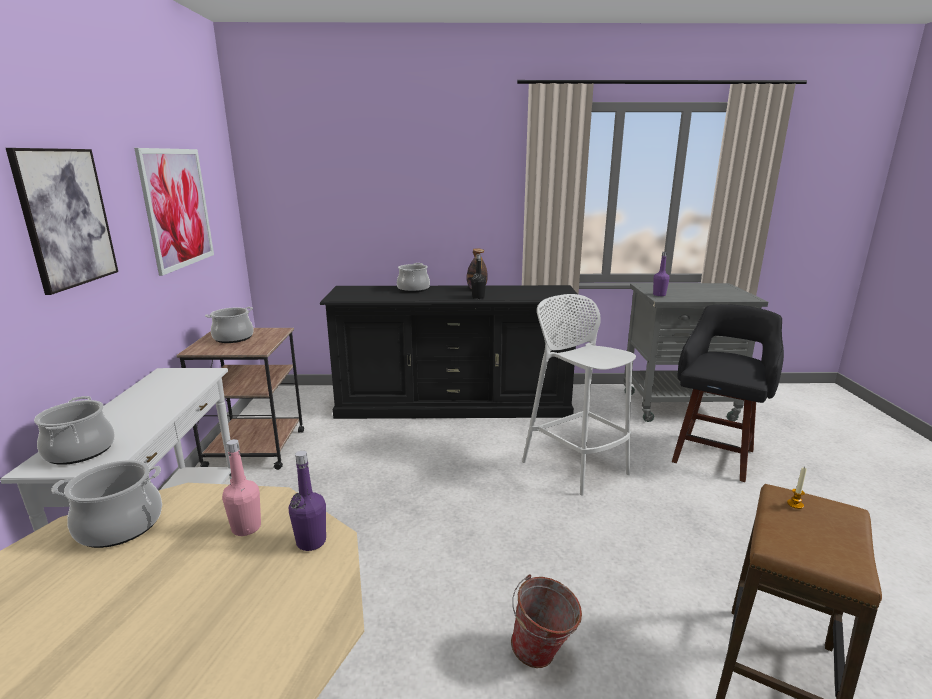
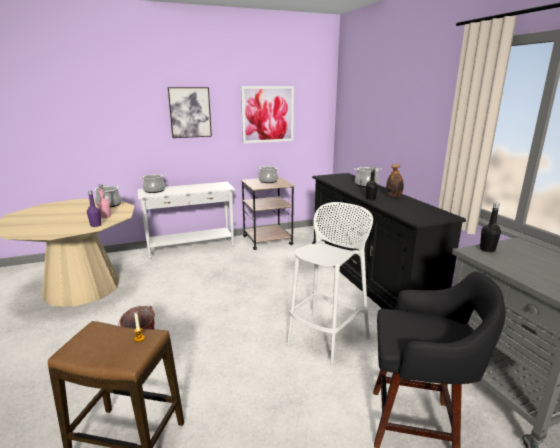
camera: 70 degrees right, 0 degrees up
(659, 295) = (487, 250): purple bottle -> black bottle

